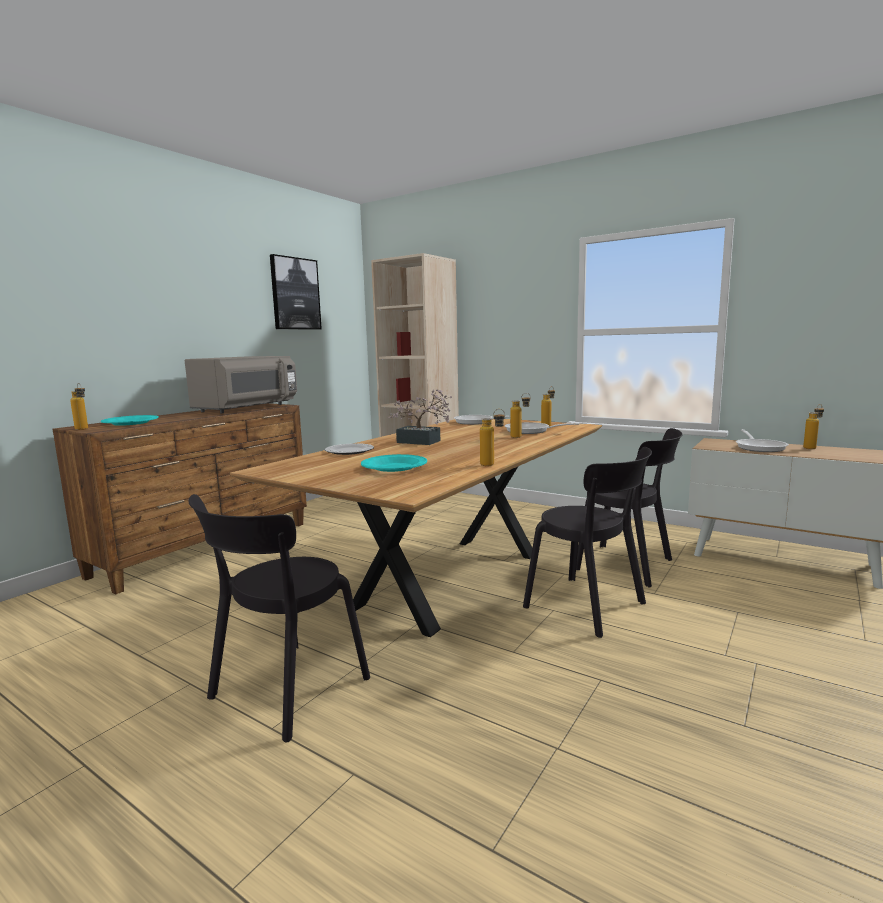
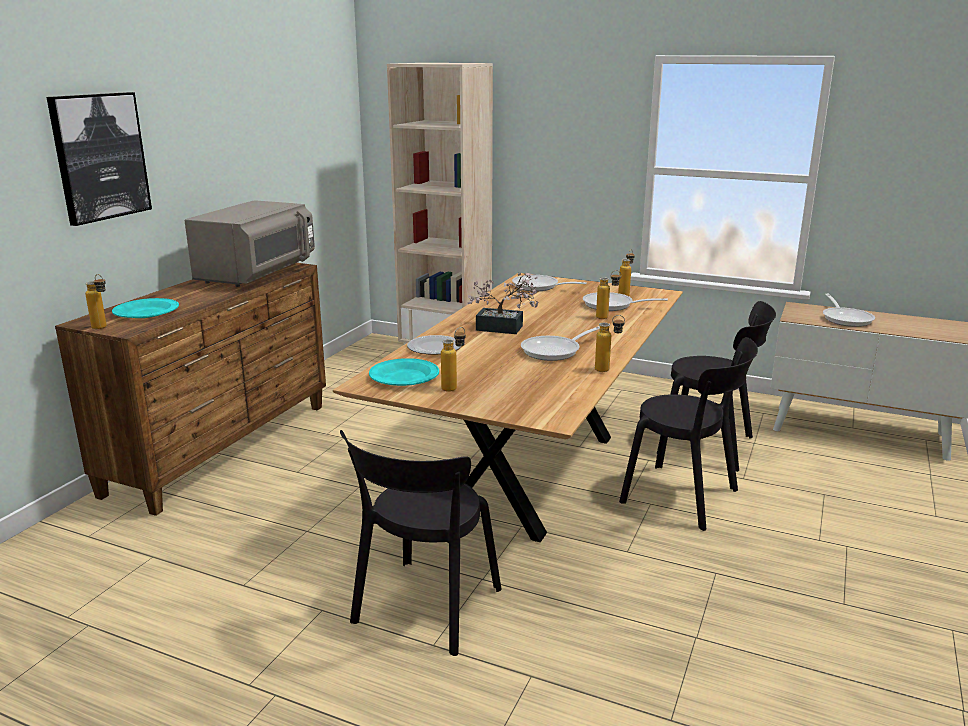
camera: 10 degrees left, 10 degrees up
(295, 294) = (286, 107): picture -> picture (100, 157)
(394, 467) = (508, 376): turquoise plate -> turquoise plate (404, 376)
(454, 454) = (555, 351): none -> frying pan
(812, 448) = (896, 318): bottle -> bottle (454, 387)

